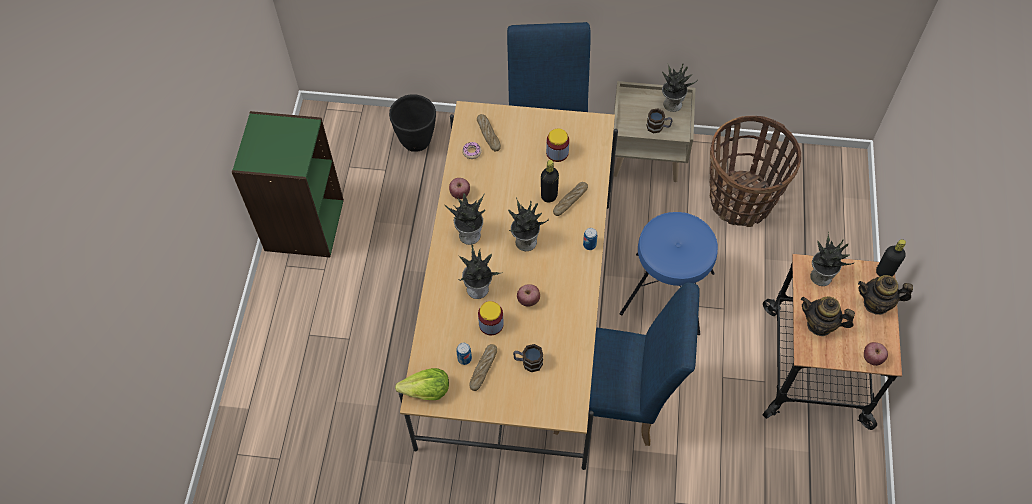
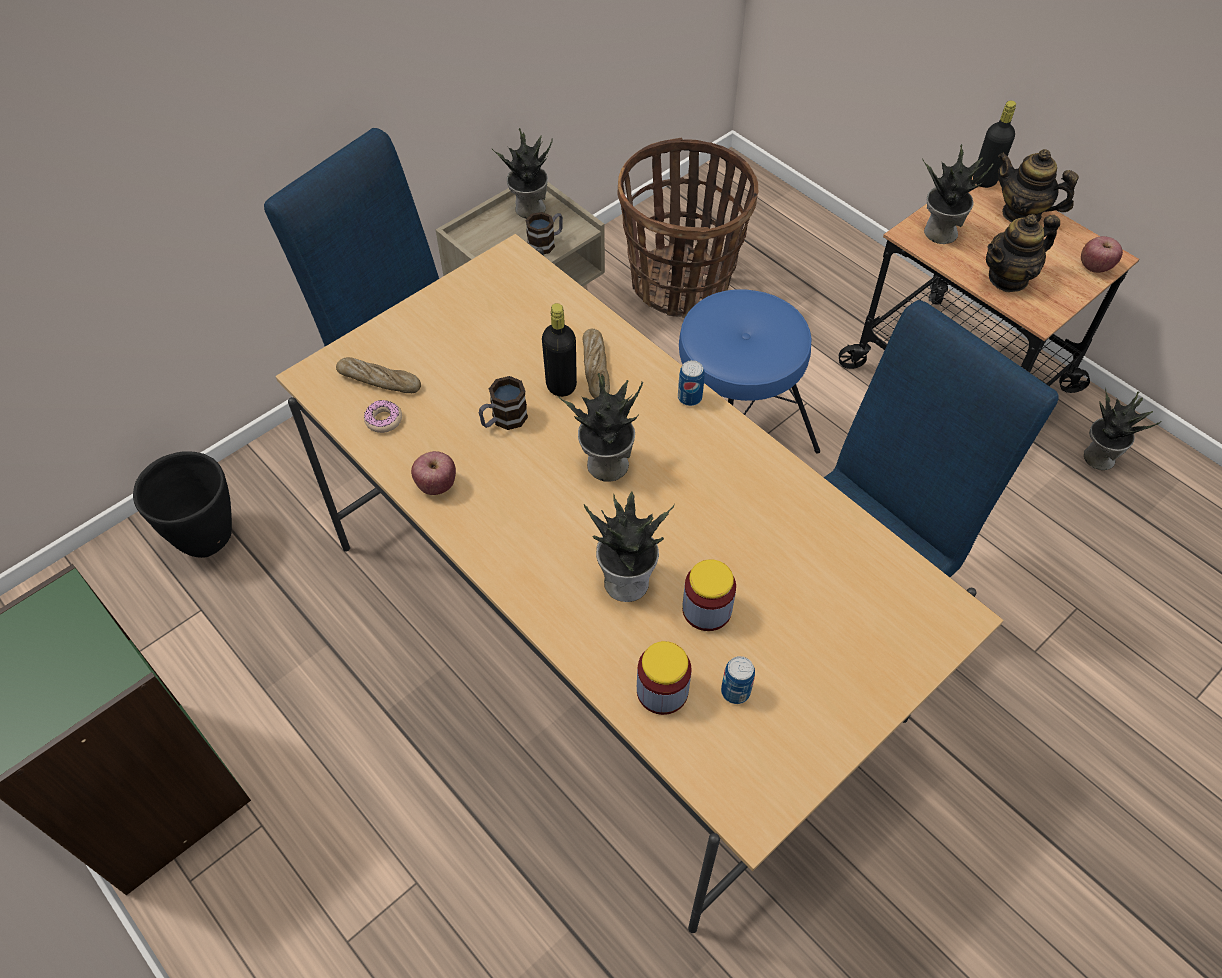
camera: 50 degrees left, 5 degrees down
(426, 391) = (747, 794): lettuce -> none
(469, 234) = (520, 523): potted plant -> potted plant (1097, 457)
(483, 369) = (778, 678): bread -> none
(528, 300) = (711, 532): apple -> none
(528, 362) = (818, 608): mug -> mug (503, 420)
(557, 153) = (502, 329): jar -> jar (662, 691)
(876, 303) = (1021, 214): teapot -> teapot turned 75 degrees clockwise

